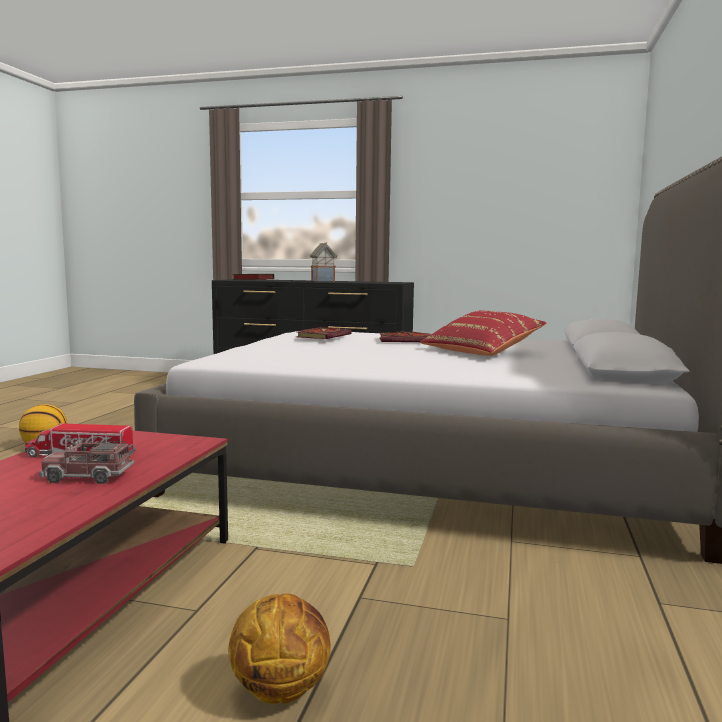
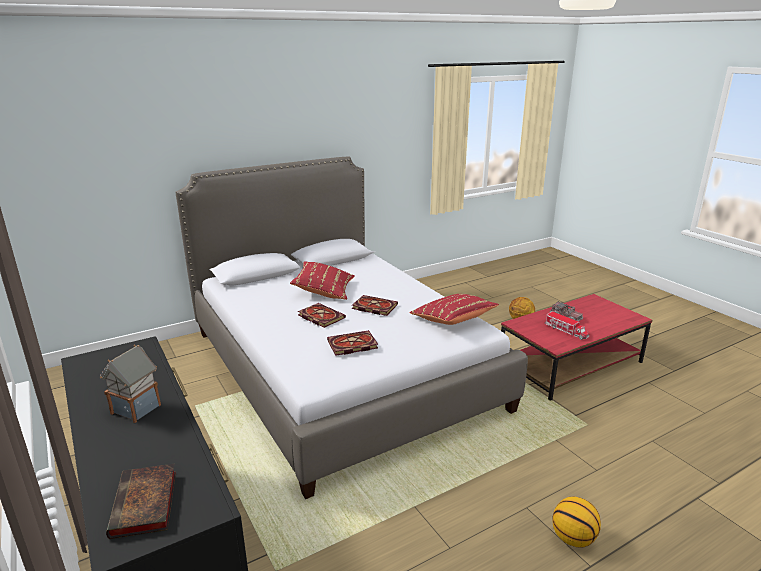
camera: 135 degrees left, 15 degrees up
(263, 359) = (452, 321): none -> red pillow
(382, 351) = (373, 307): none -> book

